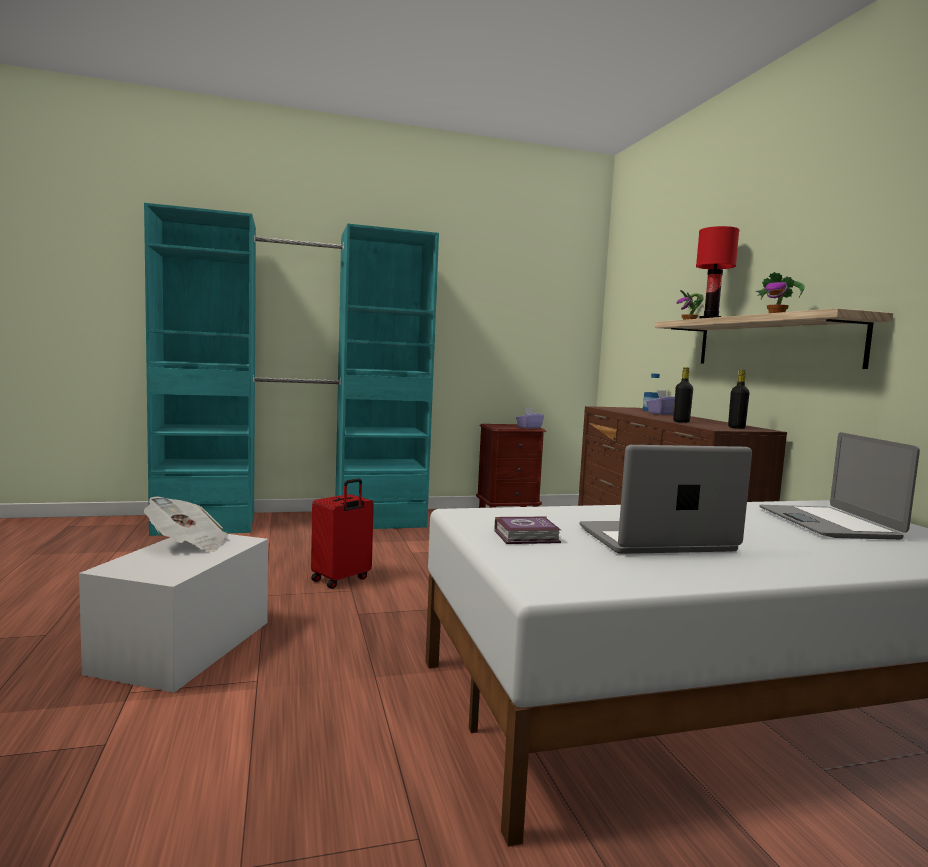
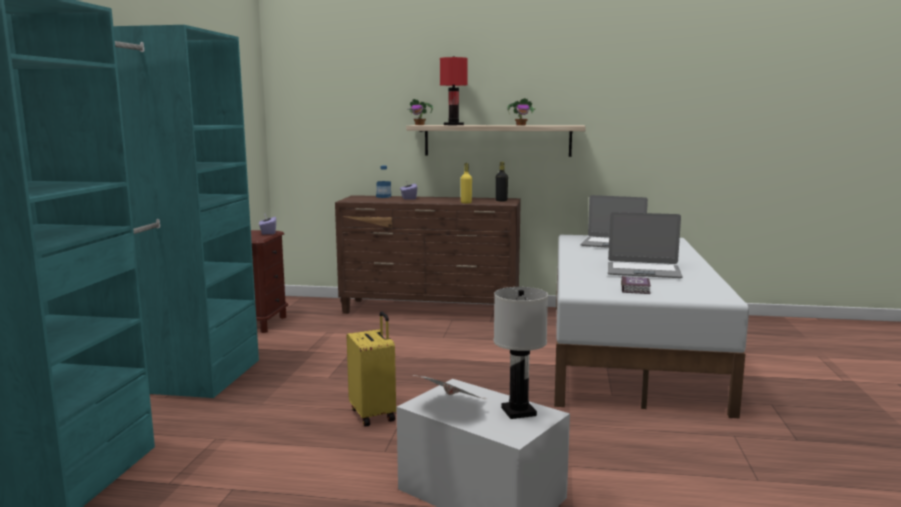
camera: 65 degrees left, 5 degrees up
(176, 566) = (518, 412): none -> white table lamp
(341, 580) = (374, 414): red suitcase -> yellow suitcase
(656, 540) = (643, 271): laptop -> laptop turned 90 degrees counterclockwise
(681, 422) = (466, 203): black bottle -> yellow bottle

